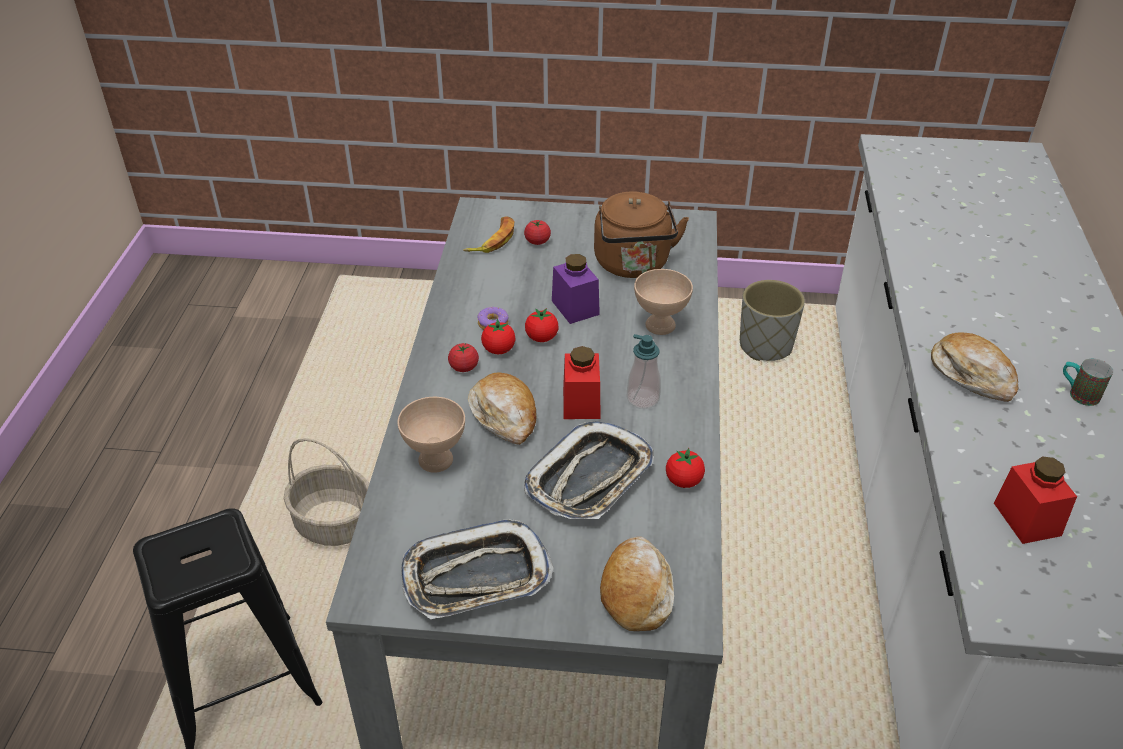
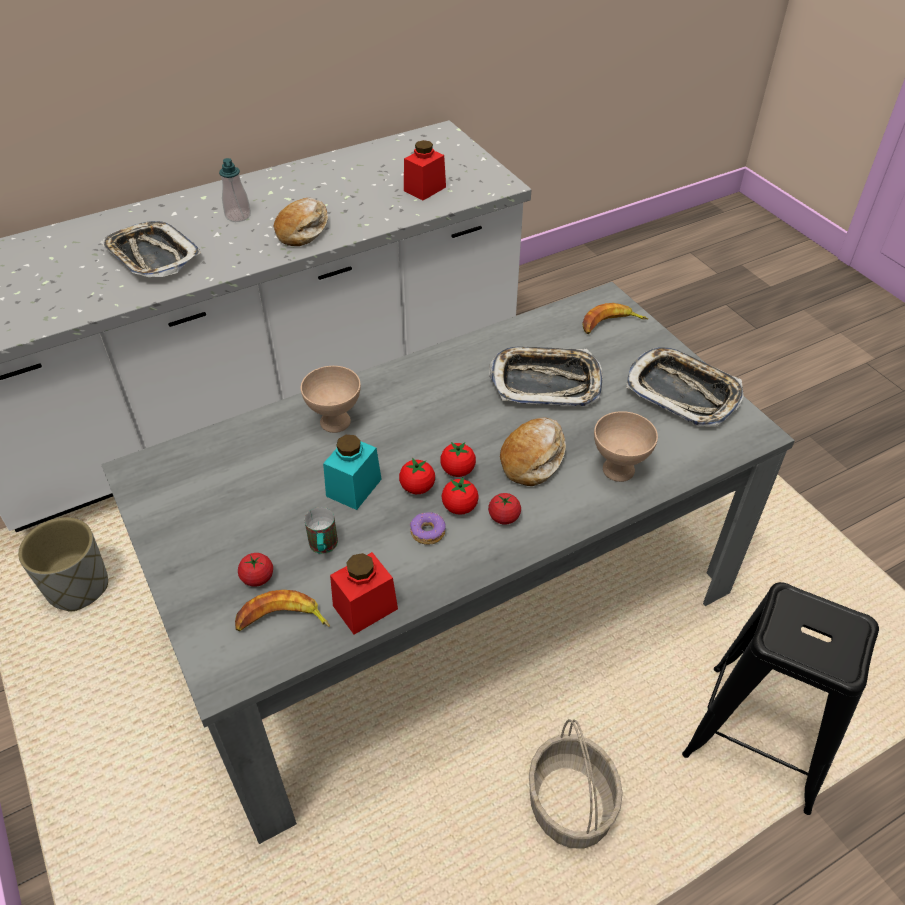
camera: 125 degrees left, 5 degrees up
(575, 307) = (354, 487): purple jar -> turquoise jar
(581, 403) = (475, 423): red jar -> red jar (365, 607)
(633, 265) = (251, 480): brown kettle -> none
(636, 592) = (610, 324): bread -> banana
(643, 398) = (438, 393): soap dispenser -> soap dispenser (238, 216)
(683, 481) = (501, 341): tomato -> tomato (458, 470)
(975, 265) = (152, 256): none -> tray
(1077, 394) = (288, 192): mug -> mug (323, 547)

